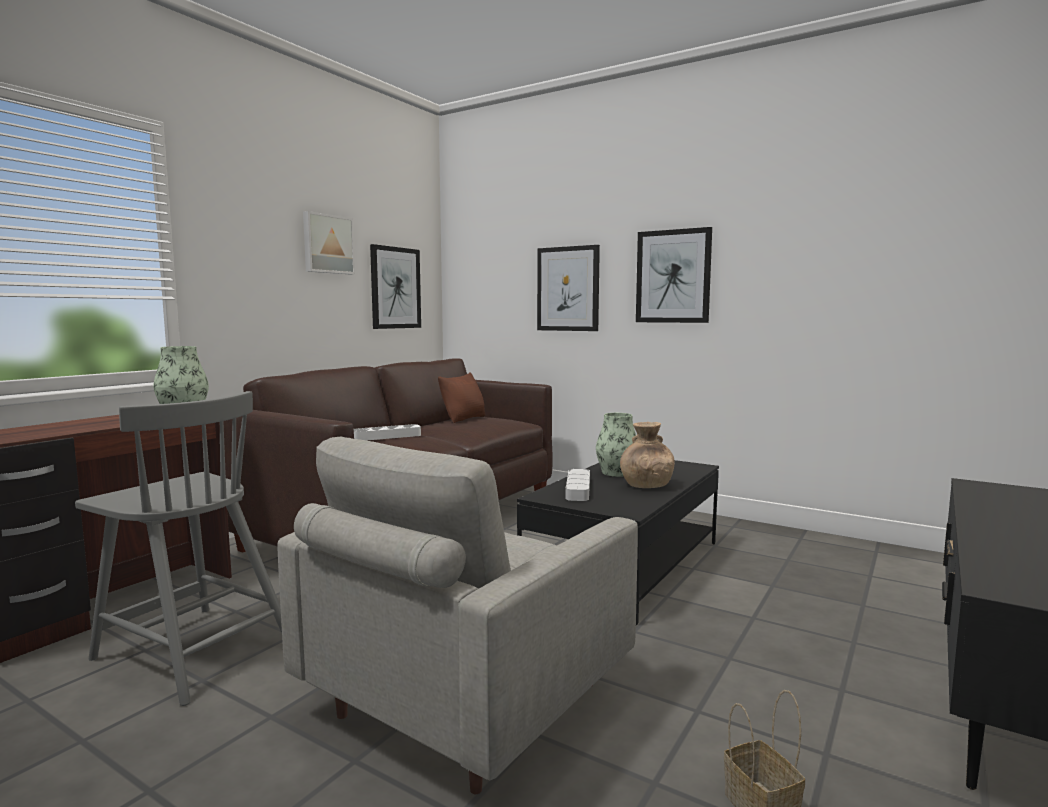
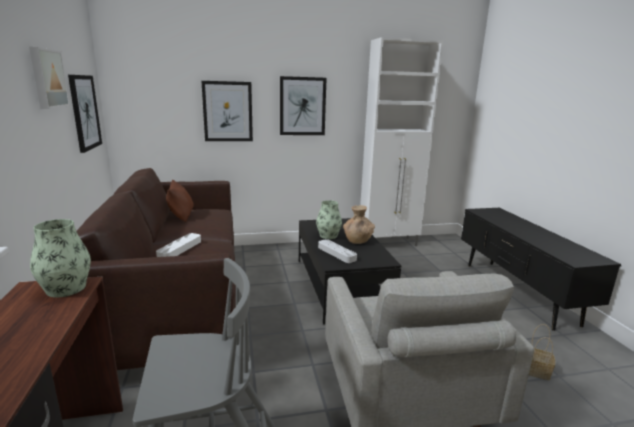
camera: 45 degrees left, 10 degrees up
(827, 544) = (389, 243): none -> white cabinet

